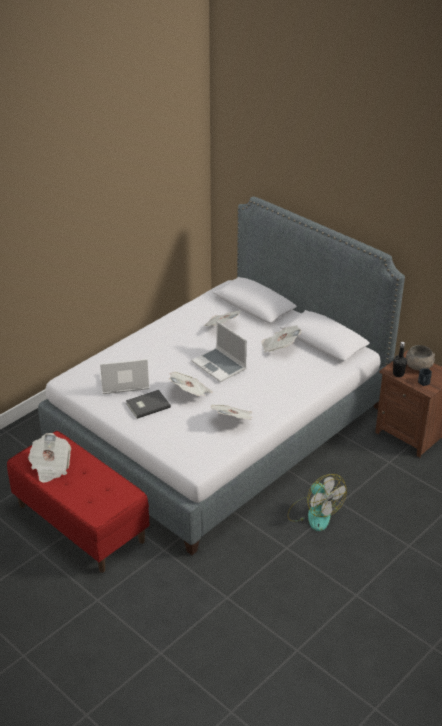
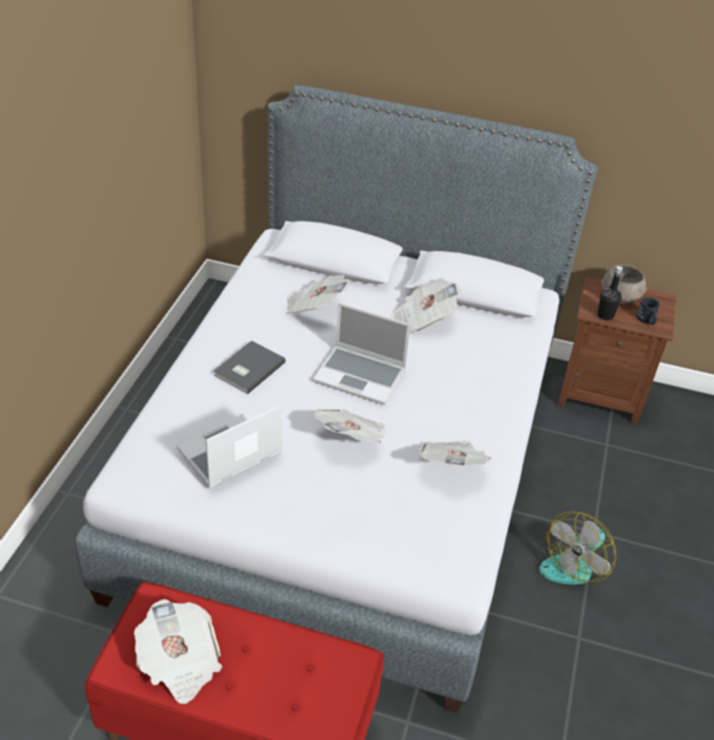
camera: 30 degrees left, 5 degrees up
(147, 405) = (297, 484): grey book -> grey book (247, 369)
(314, 513) = (573, 563): fan -> fan turned 105 degrees clockwise

